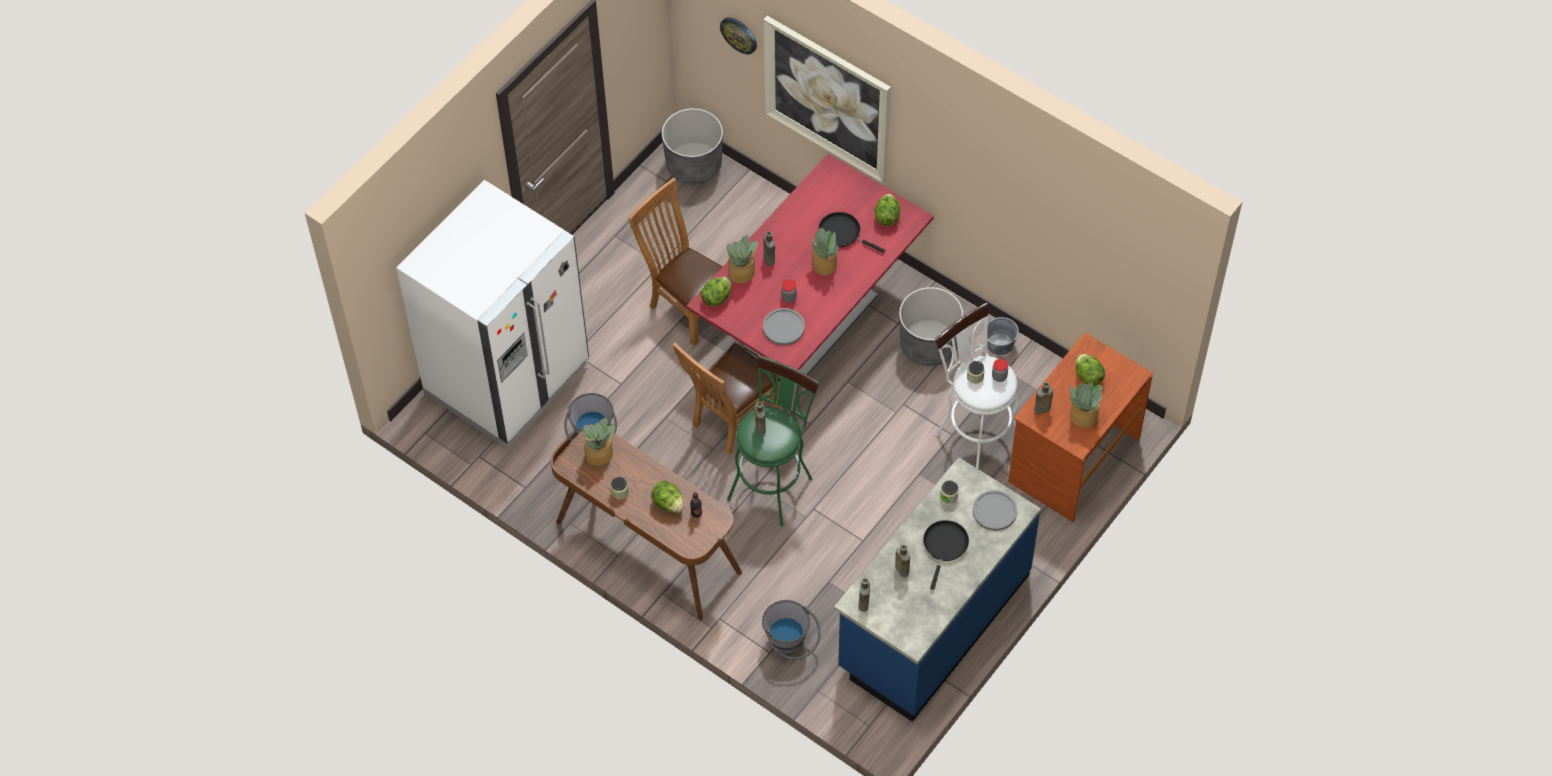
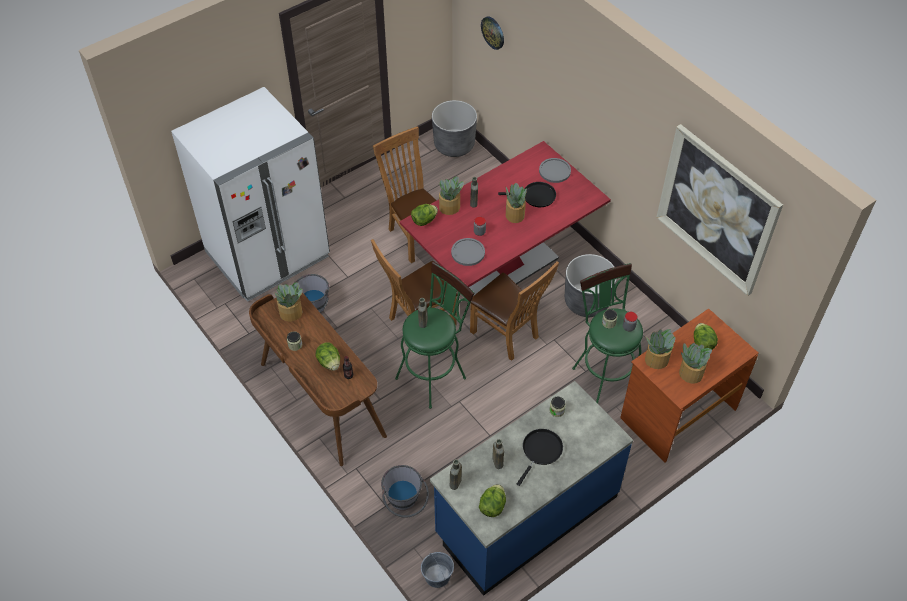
camera: 15 degrees right, 5 degrees down
(827, 98) = (547, 89): picture -> picture (717, 210)
(842, 233) = (536, 196): black frying pan -> black frying pan turned 135 degrees clockwise
(846, 412) = (508, 336): none -> brown chair
(887, 217) = (574, 192): lettuce -> lettuce (492, 506)
(974, 433) = (603, 374): white stool -> green stool
(994, 511) = (592, 432): grey plate -> grey plate (554, 171)
(1000, 344) = (642, 313): grey bucket -> grey bucket (437, 576)
(1041, 409) = (656, 360): brown bottle -> potted plant

